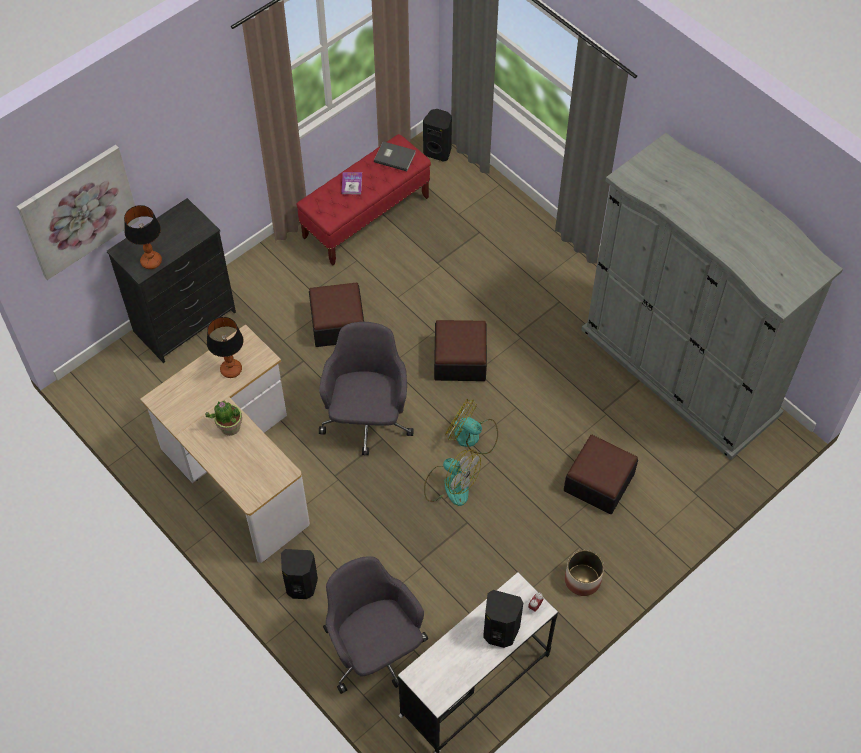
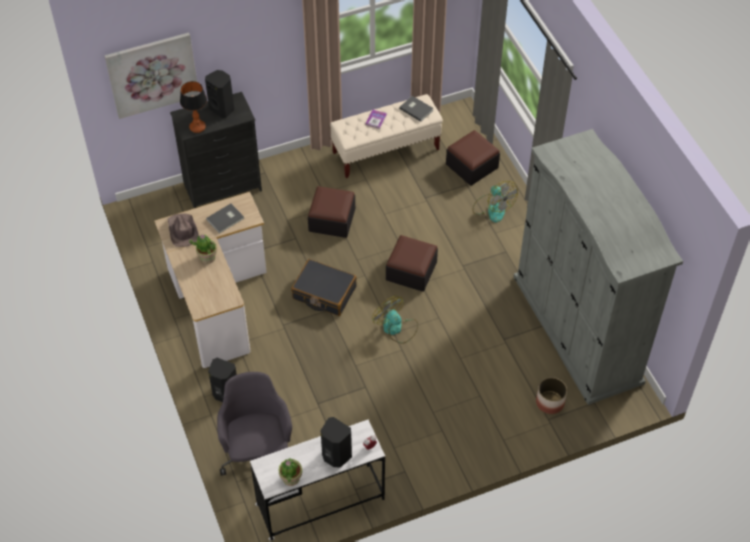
camera: 20 degrees right, 5 degrees down
(183, 401) = (182, 231): none -> brown hat
(231, 369) = (226, 219): table lamp -> grey book
(366, 217) = (386, 151): red bench -> beige bench
(367, 419) = (324, 293): grey office chair -> black suitcase
(438, 151) = (461, 118): black speaker -> black speaker (222, 109)
(450, 485) = (364, 357): fan -> fan (493, 208)
(458, 680) = (291, 478): none -> potted plant
(583, 580) = (434, 455): planter -> planter (550, 402)
(599, 482) = (477, 389): ottoman -> ottoman (472, 166)

